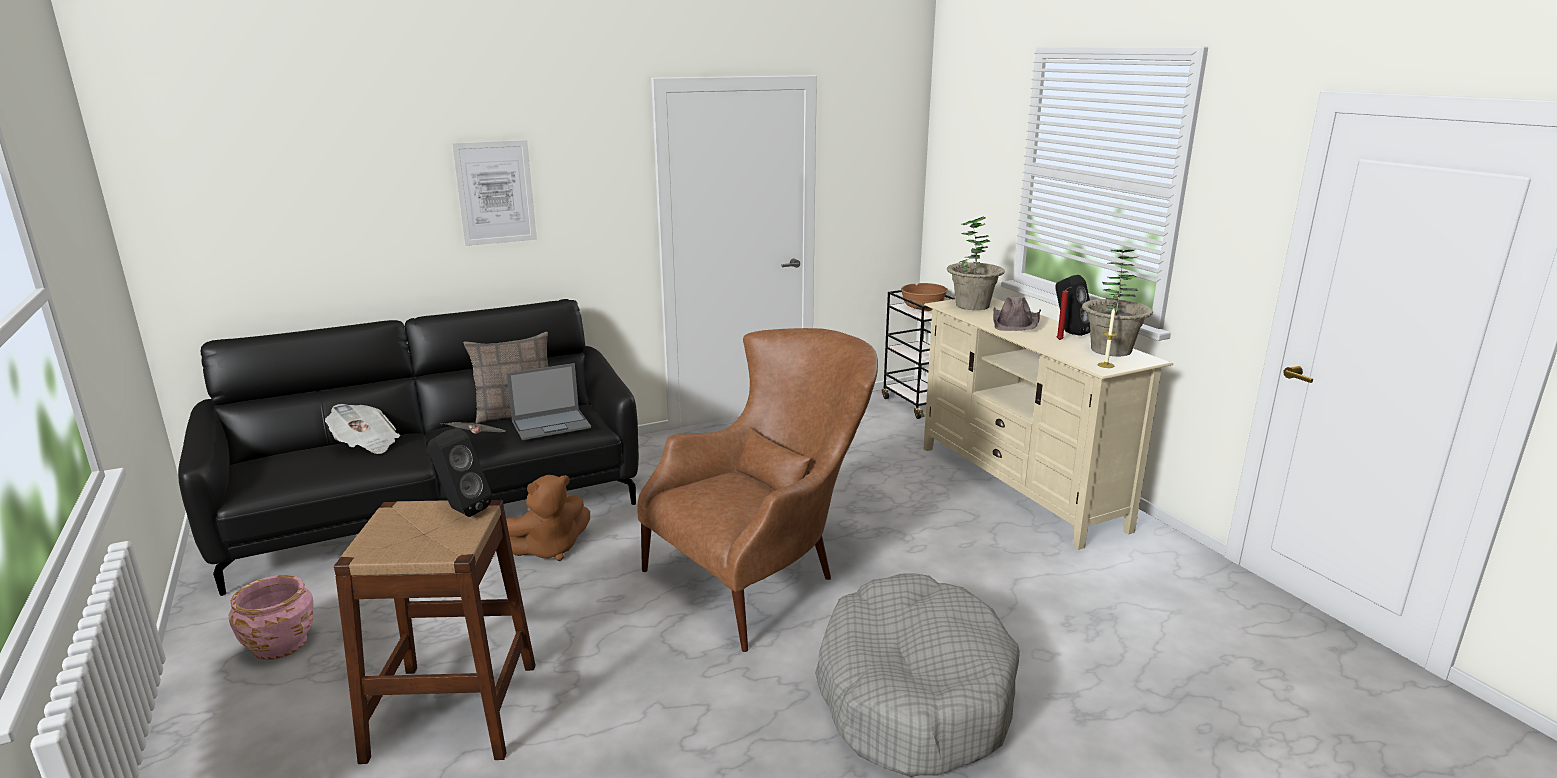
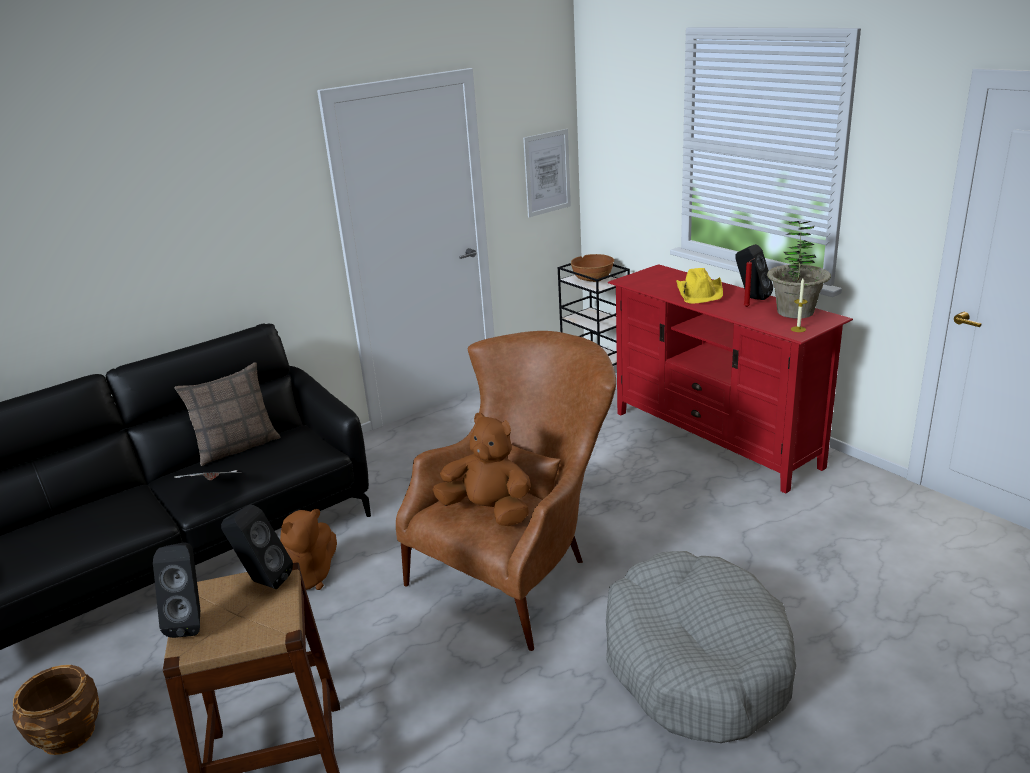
camera: 10 degrees left, 5 degrees up
(280, 644) = (68, 734): pink planter -> brown planter
(366, 444) = (95, 508): newspaper -> none
(380, 531) = (192, 621): none -> black speaker
(495, 192) = (178, 228): picture -> picture (547, 173)
(552, 424) = (280, 455): laptop -> none
(727, 500) = (488, 511): none -> brown plush toy
(972, 305) = (652, 278): potted plant -> none
(1016, 322) = (700, 292): brown hat -> yellow hat
(1020, 487) = (715, 439): beige tv stand -> red tv stand

